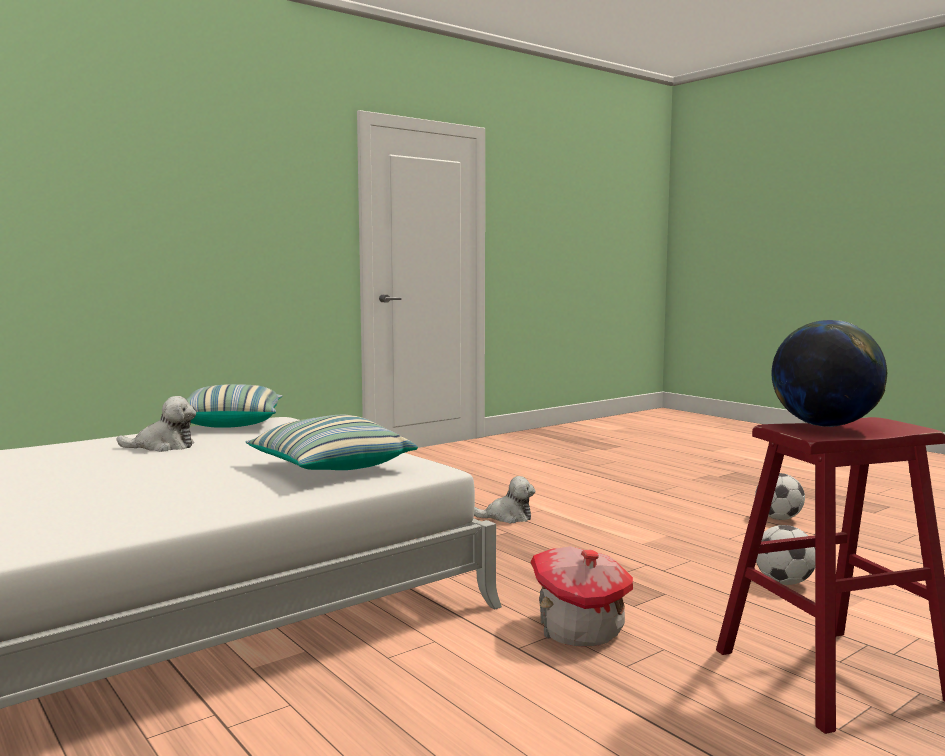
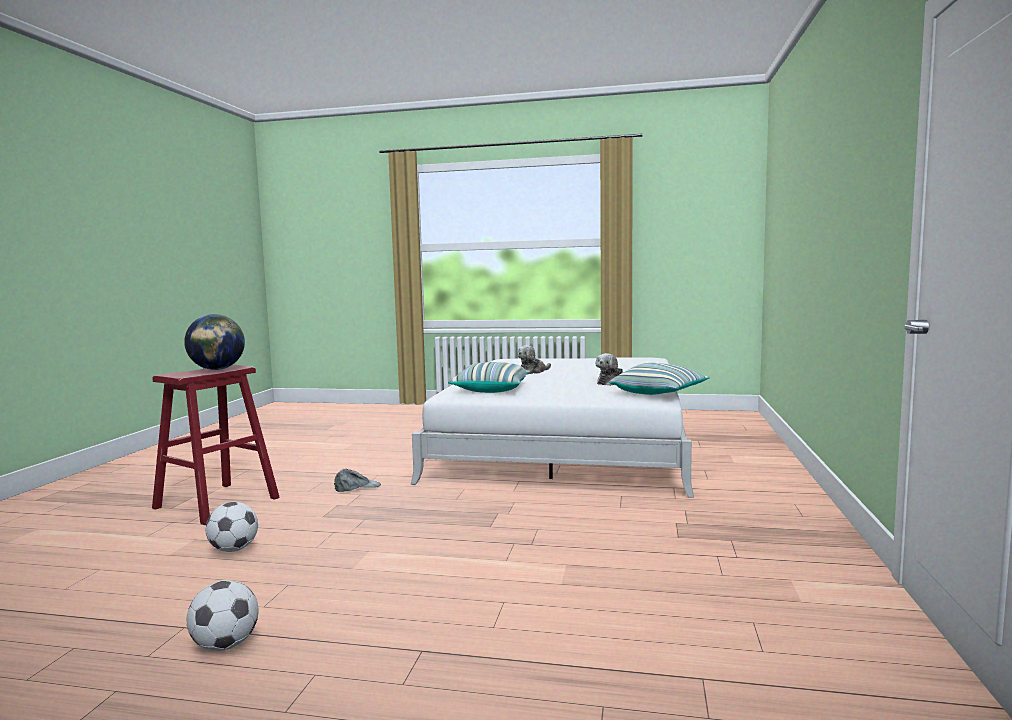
camera: 140 degrees right, 0 degrees up
(507, 517) = (518, 540): plush toy -> plush toy (533, 372)
(579, 630) = (357, 487): toy house -> grey cap

